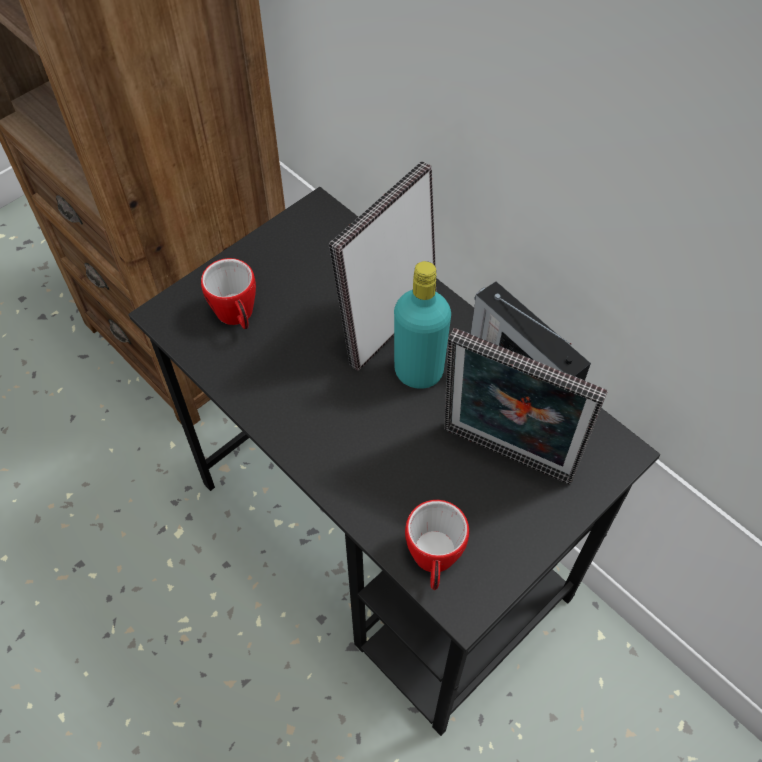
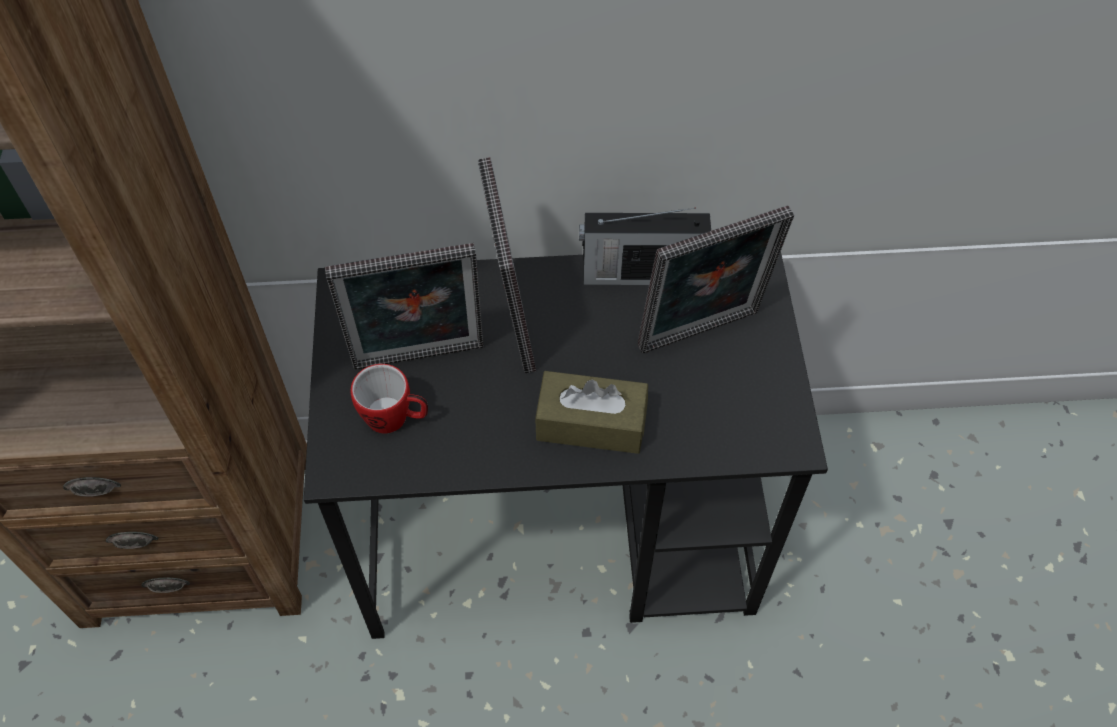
camera: 50 degrees left, 0 degrees up
(298, 296) = (419, 361): none -> picture frame
(345, 440) = (591, 423): none -> brown tissue box
(418, 372) = (576, 333): turquoise bottle -> none
(434, 562) = (745, 439): mug -> none

